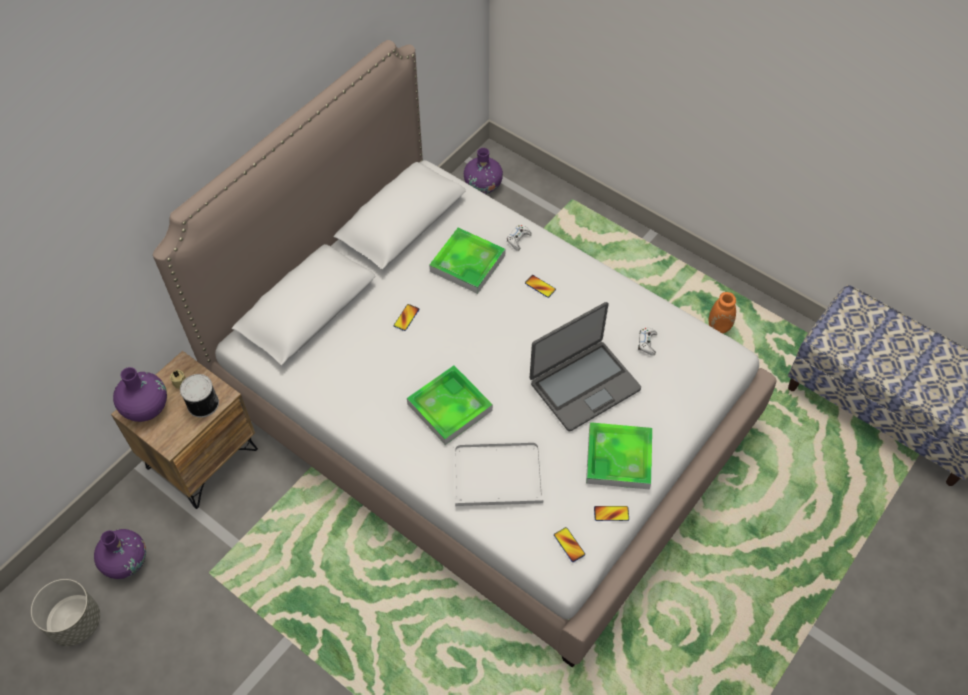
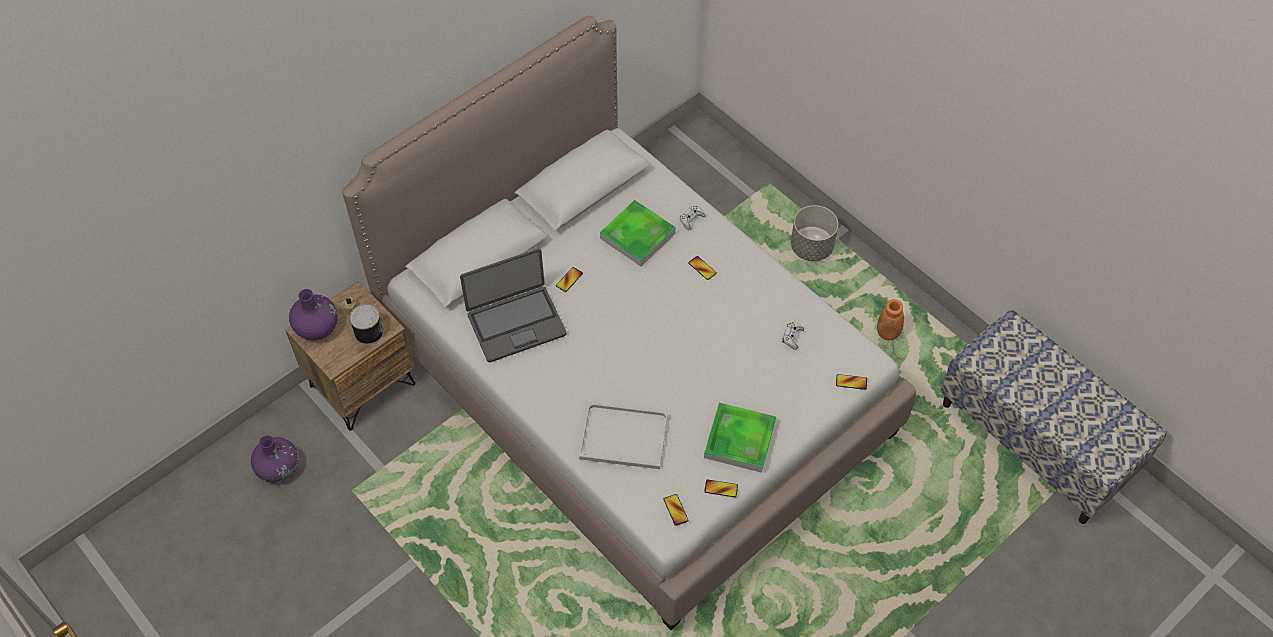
camera: 10 degrees right, 0 degrees up
(75, 622) = (226, 515): grey planter -> grey planter (811, 247)
(449, 407) = (592, 369): tray -> none
(483, 186) = (682, 157): purple vase -> none
(584, 385) = (722, 368): laptop -> laptop (516, 323)
(717, 380) = (851, 382): none -> phone

